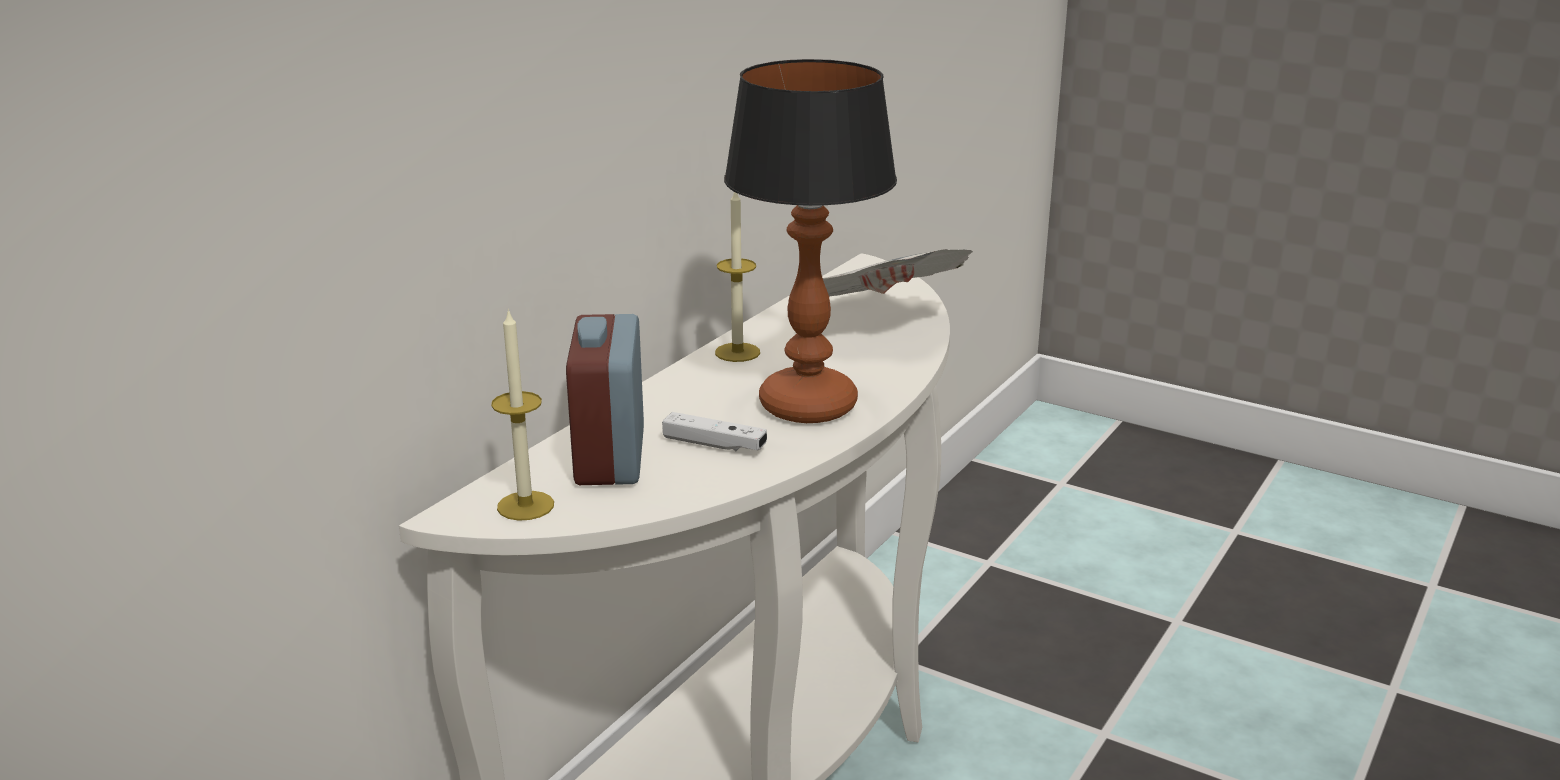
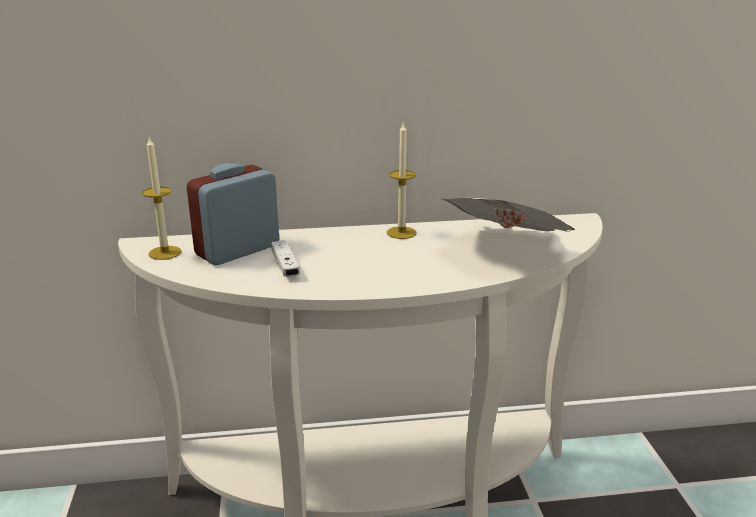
camera: 50 degrees right, 0 degrees up
(805, 405) = (367, 270): table lamp -> none

